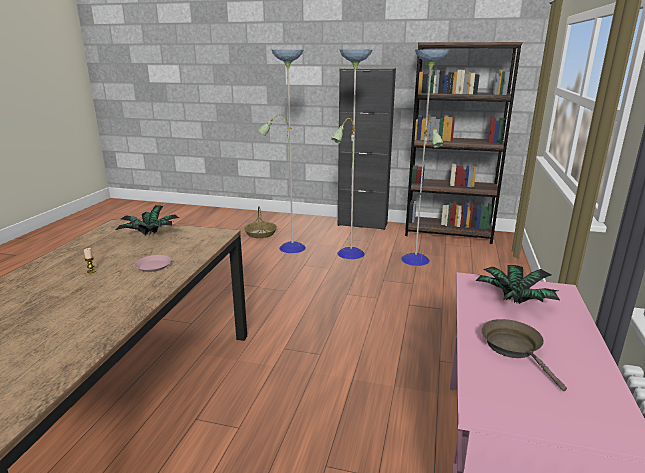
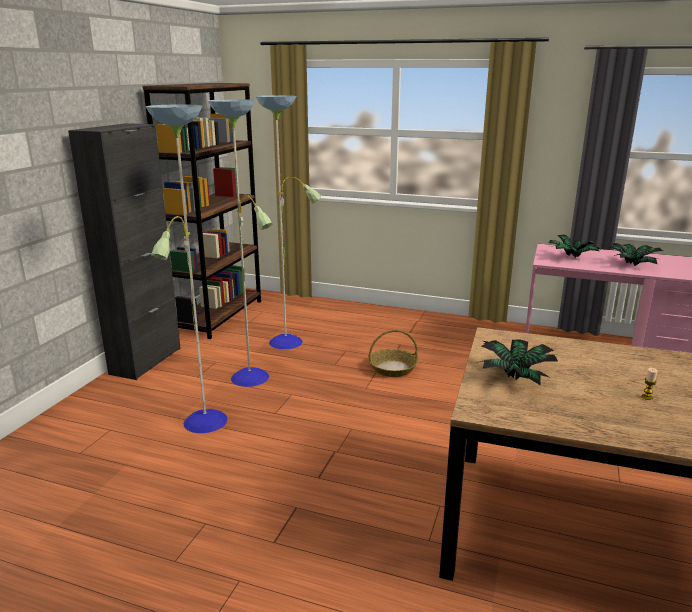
camera: 85 degrees left, 0 degrees up
(153, 266) = (608, 363): pink plate -> none
(261, 234) = (119, 452): basket -> basket (393, 368)
(514, 348) = (632, 265): brown frying pan -> potted plant

